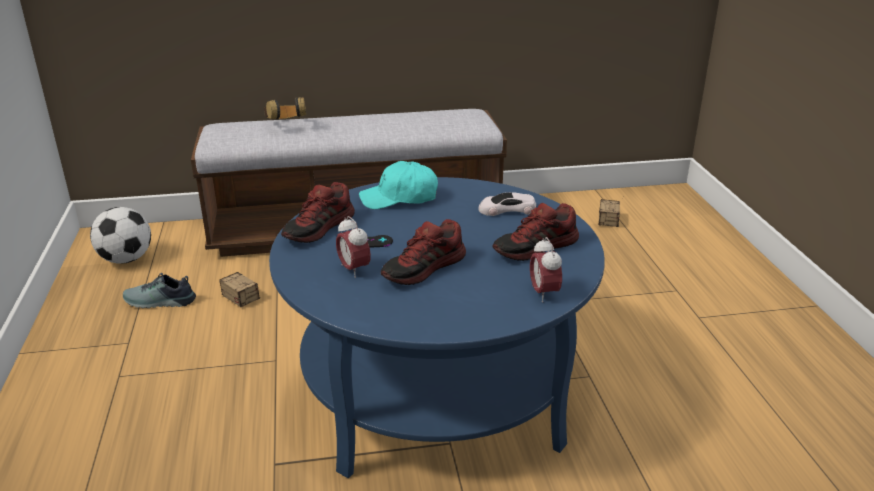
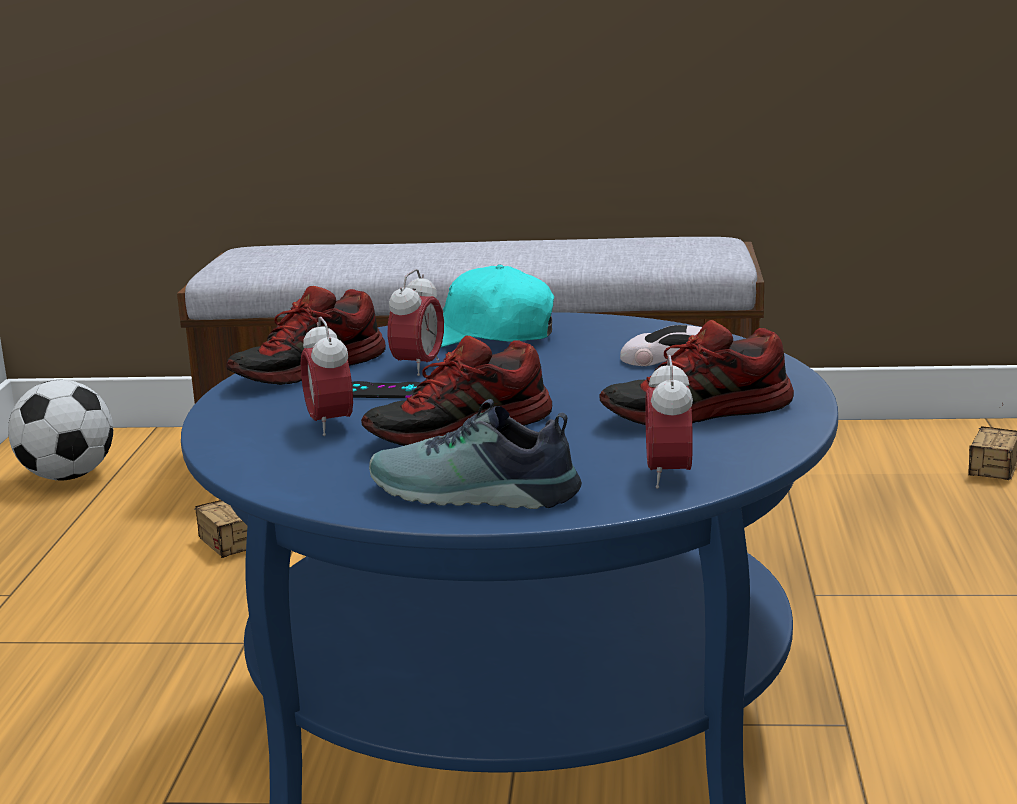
camera: 15 degrees right, 10 degrees down
(159, 302) = (90, 540): shoe -> shoe (472, 495)
(286, 125) = (361, 249): headphones -> none
(377, 223) = (418, 367): none -> alarm clock

